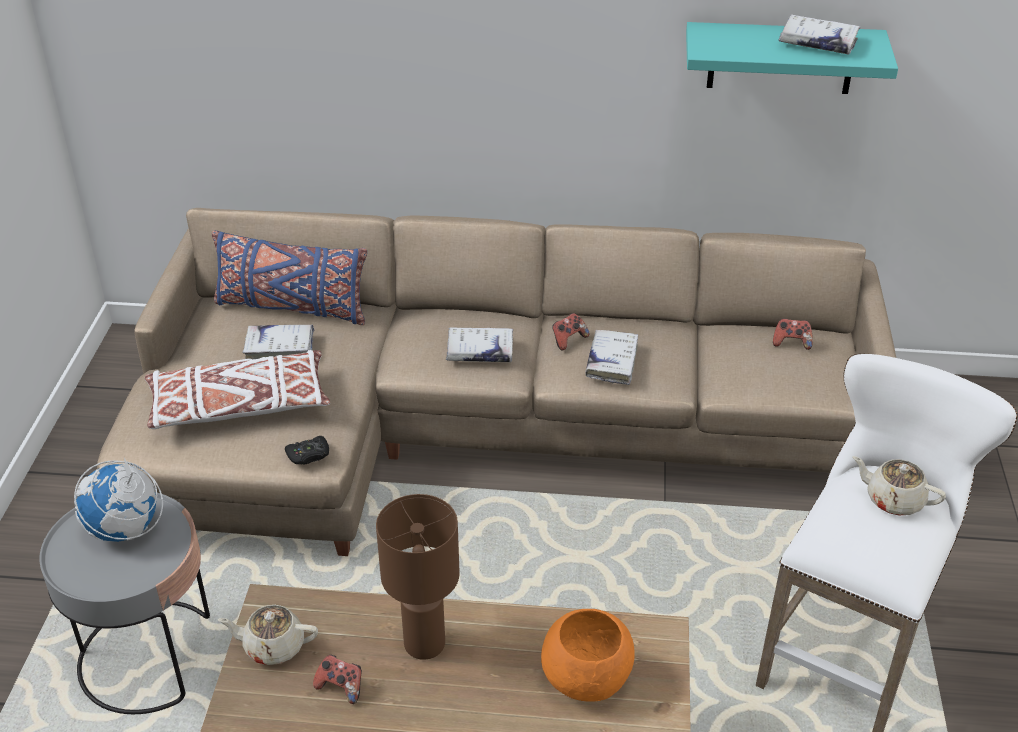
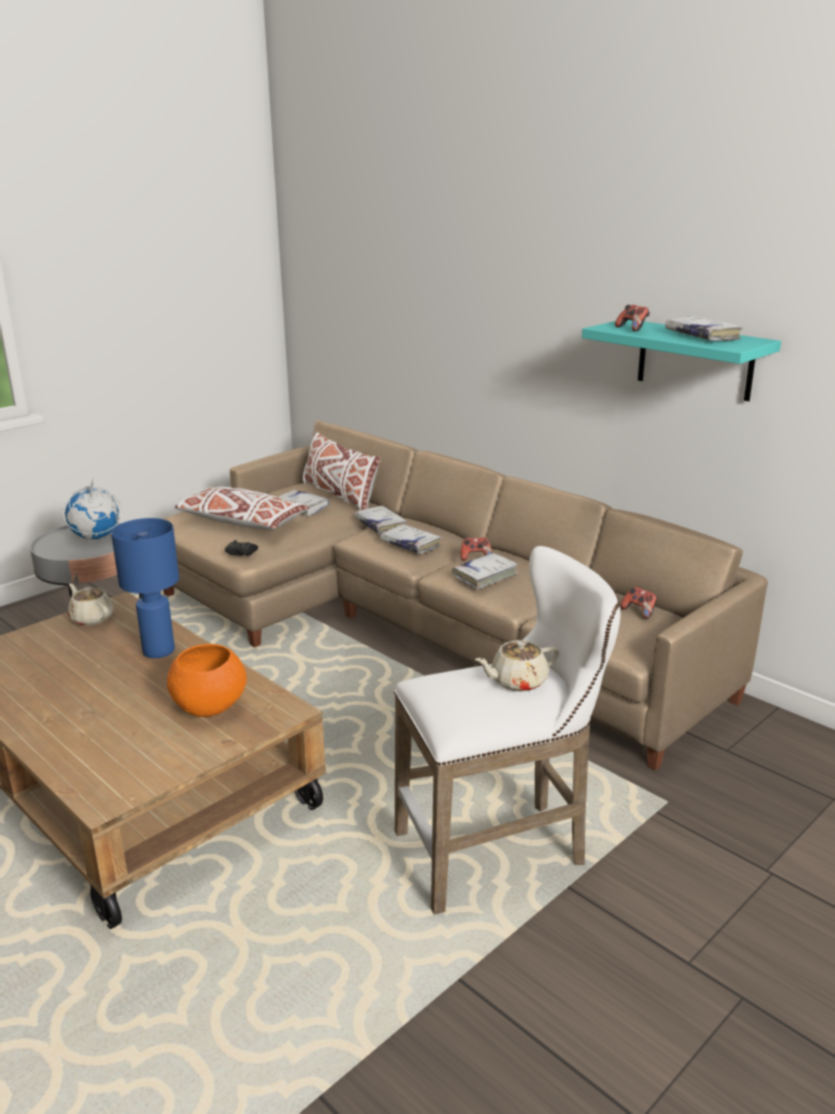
camera: 40 degrees right, 15 degrees down
(291, 307) = (340, 496): blue pillow -> white pillow
(341, 687) = (90, 648): game controller -> game controller (632, 329)
(407, 336) = (380, 525): none -> white book
(423, 643) = (158, 650): brown table lamp -> blue table lamp
(893, 500) = (517, 681): beige teapot -> beige teapot turned 90 degrees counterclockwise

